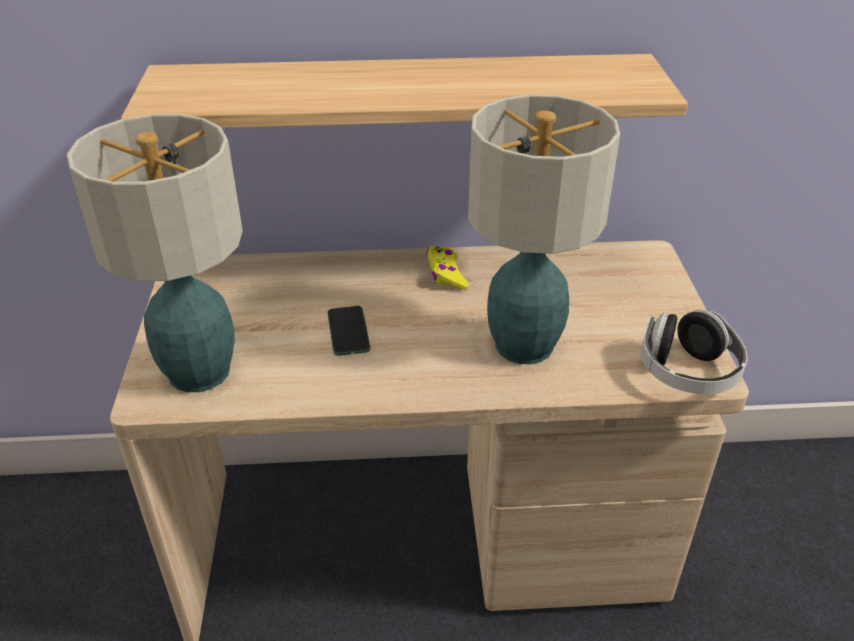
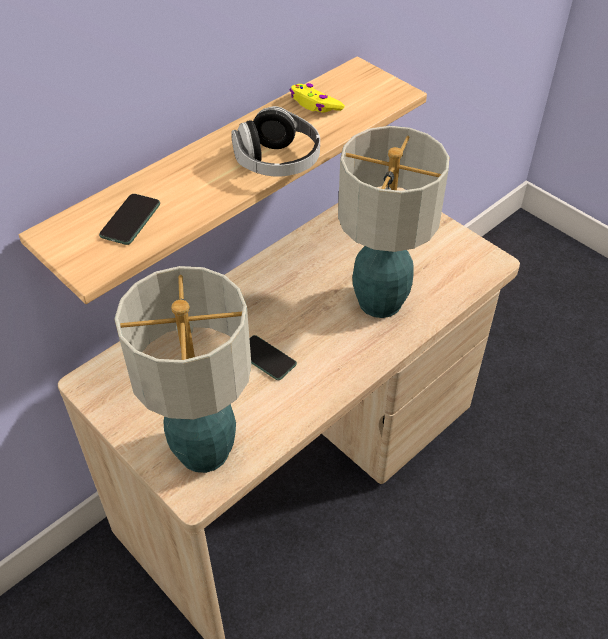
camera: 40 degrees left, 10 degrees up
(239, 87) = (130, 220): none -> phone
(446, 274) = (278, 277): yellow game controller -> yellow game controller (315, 104)
(687, 372) = (480, 266): headphones -> headphones (277, 162)

